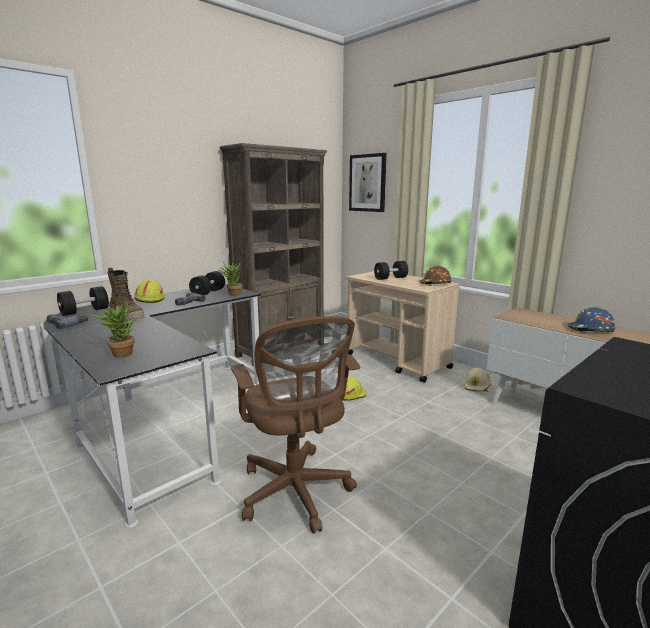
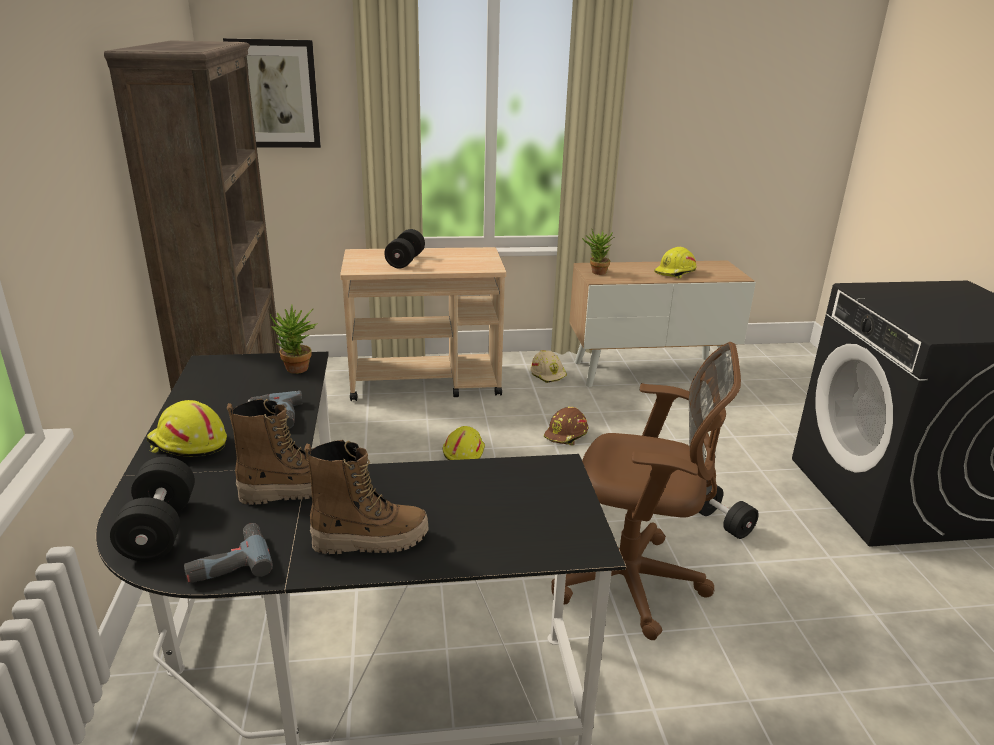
camera: 55 degrees left, 10 degrees up
(94, 335) = (370, 540): none -> boot
(120, 353) = (508, 528): potted plant -> potted plant (596, 273)
(208, 293) = (242, 385): black dumbbell -> black dumbbell (720, 522)
(434, 284) = (475, 255): brown hard hat -> brown hard hat (566, 435)
(590, 330) = (675, 272): blue hard hat -> yellow hard hat

